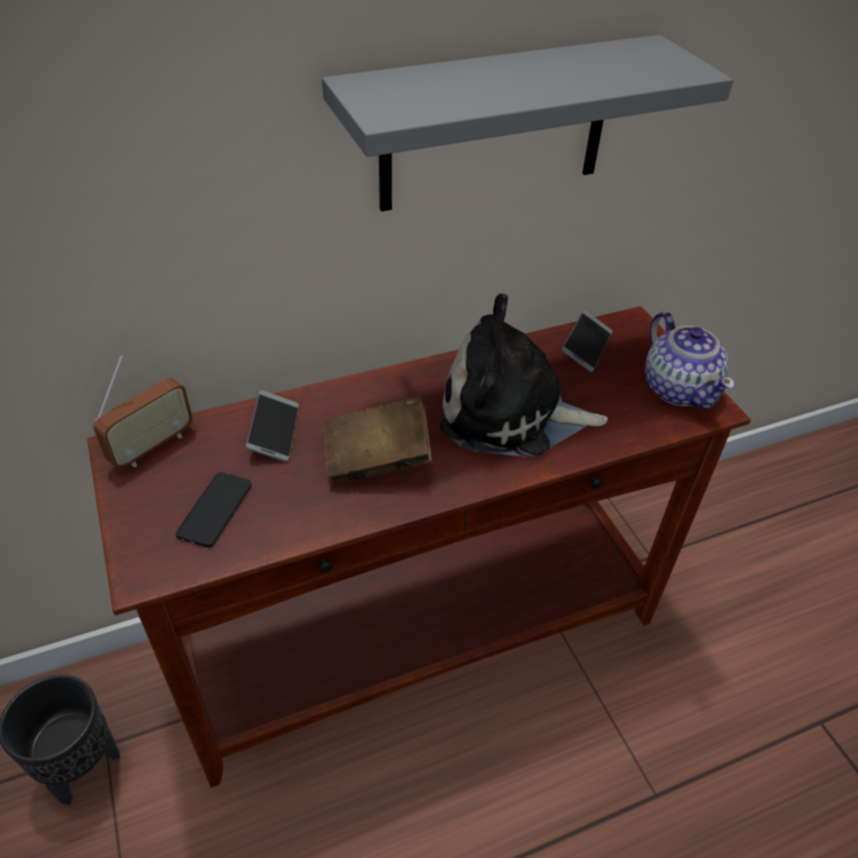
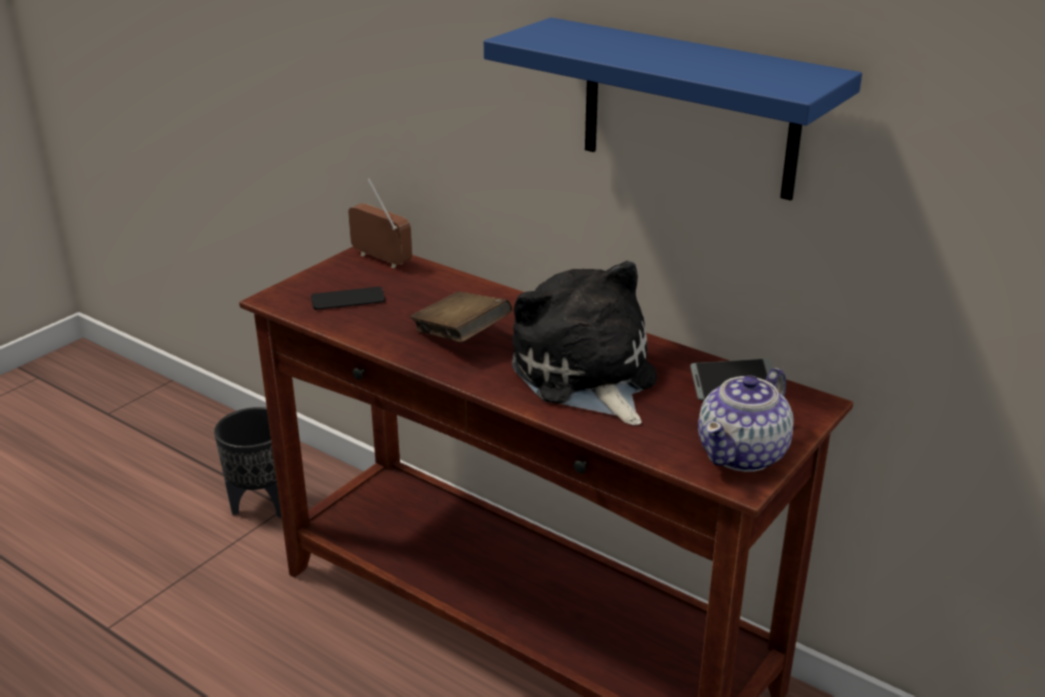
camera: 60 degrees right, 15 degrees down
(152, 447) = (381, 259): radio -> radio turned 150 degrees counterclockwise
(274, 432) = (443, 292): phone -> none
(495, 125) = (689, 109): grey shelf -> blue shelf

